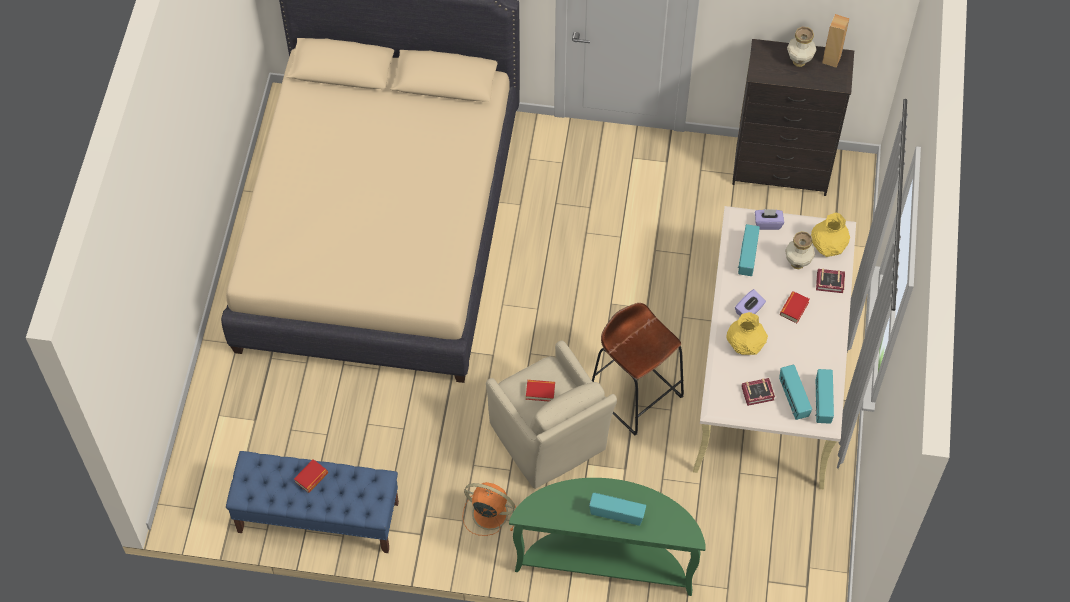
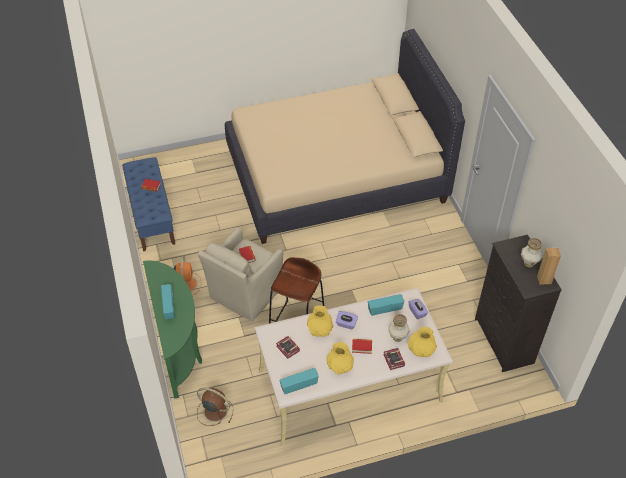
camera: 65 degrees right, 10 degrees down
(734, 551) = (214, 411): none -> brown fan
(793, 399) = (293, 369): radio -> none
(813, 345) = (340, 367): none -> yellow vase

